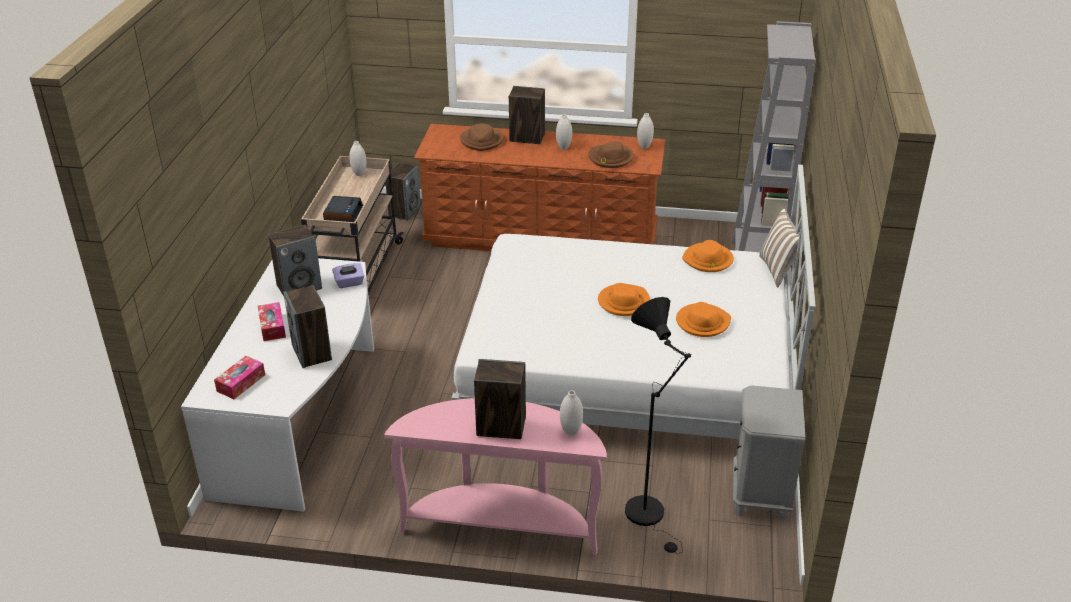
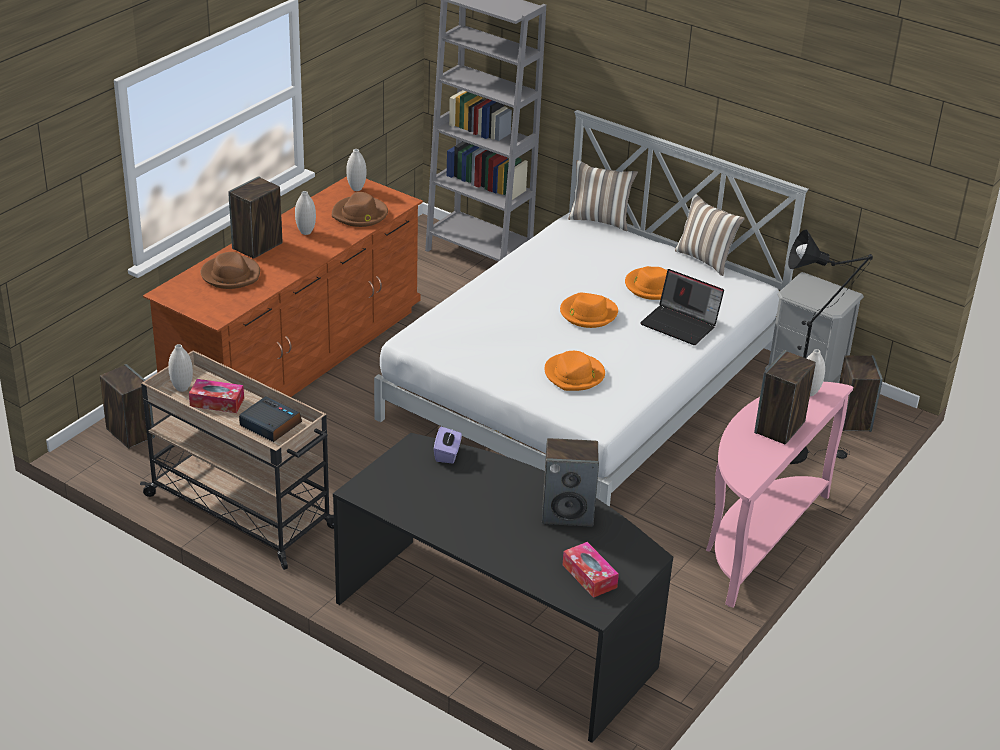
camera: 65 degrees left, 0 degrees up
(272, 327) = (494, 530): tissue box -> tissue box (217, 402)
(299, 287) = (424, 491): speaker -> speaker (852, 419)
(303, 419) = (500, 629): white desk -> black desk
(658, 352) = (681, 324): none -> laptop
(708, 260) = (553, 246): orange hat -> orange hat (574, 375)
(781, 339) = (706, 259): none -> pillow

